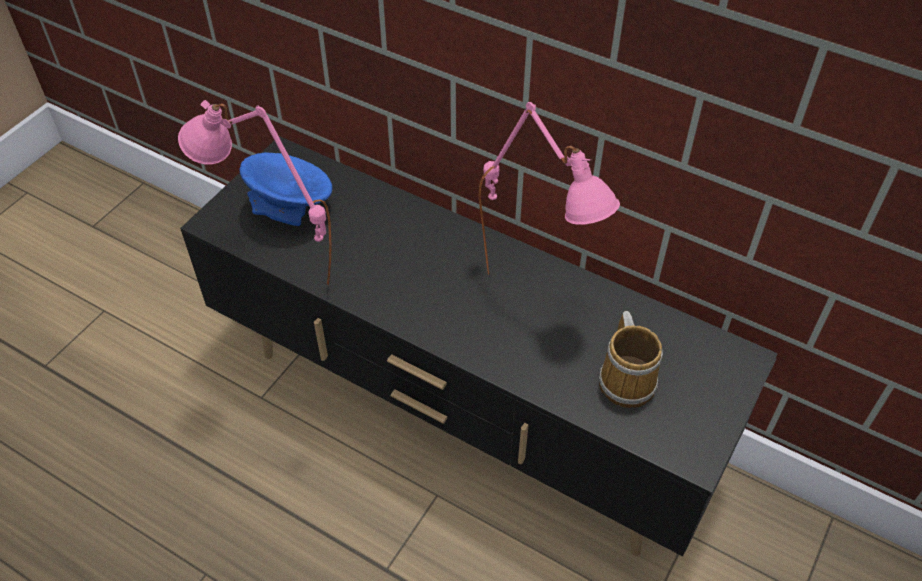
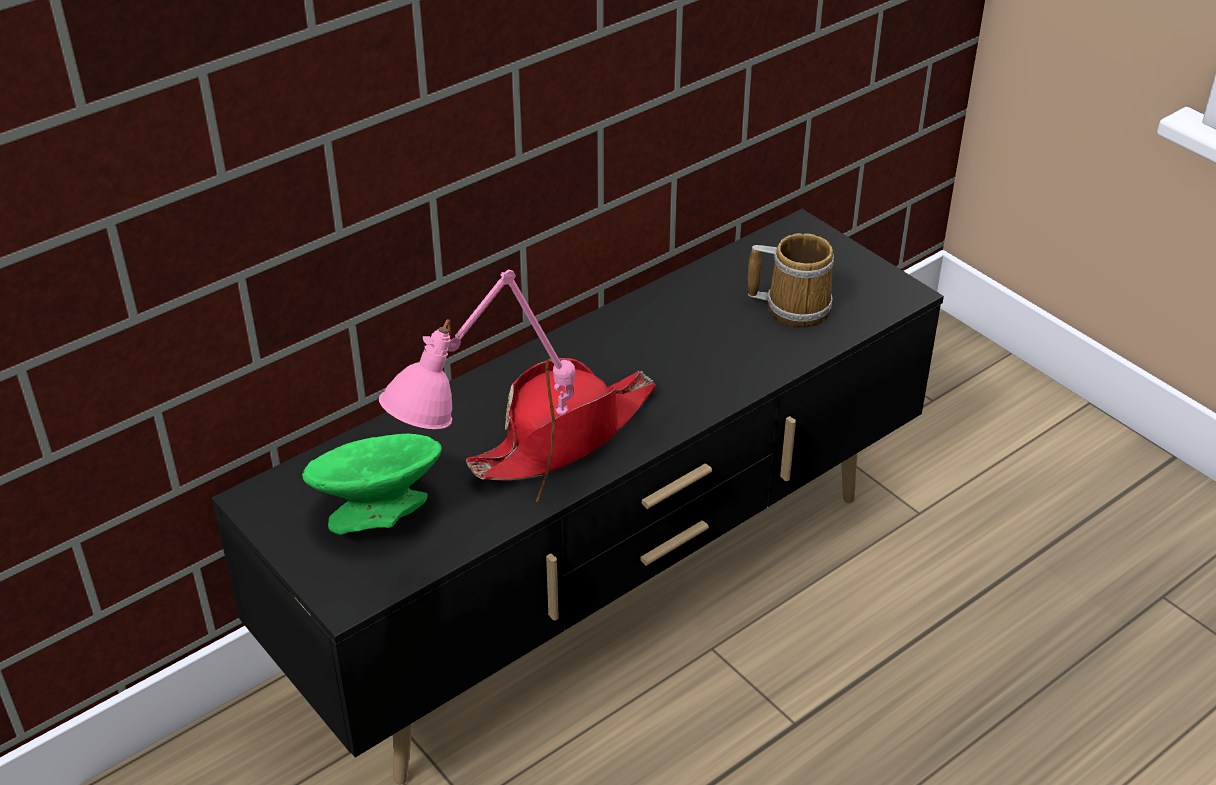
camera: 70 degrees left, 10 degrees down
(291, 210) = (377, 511): blue bowl -> green bowl
(400, 279) = (564, 436): none -> red hat
(536, 292) = (644, 335): pink table lamp -> none

